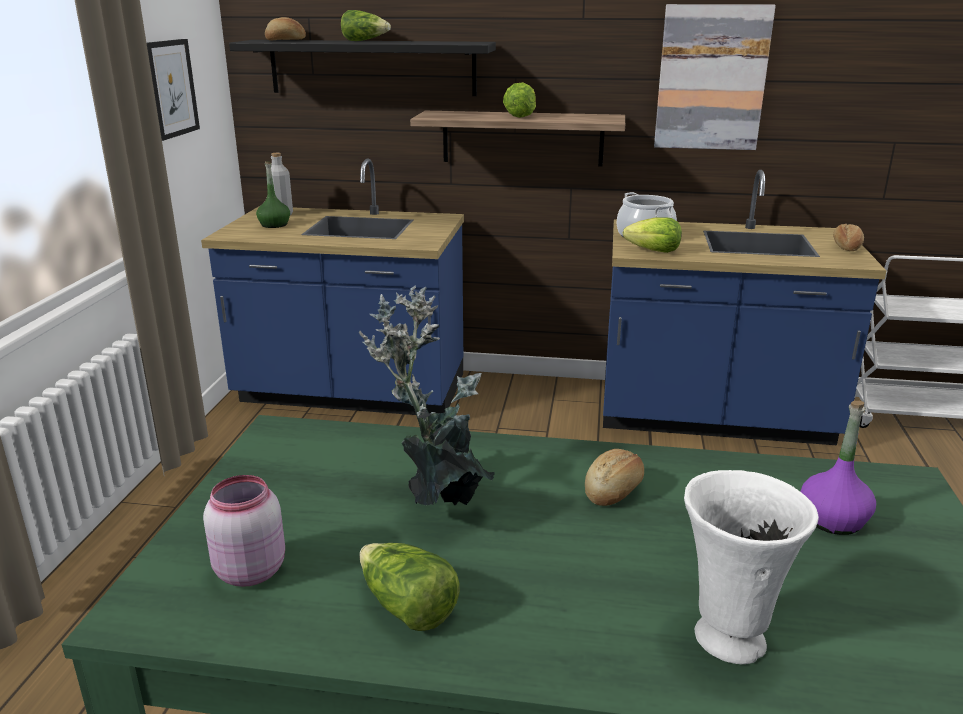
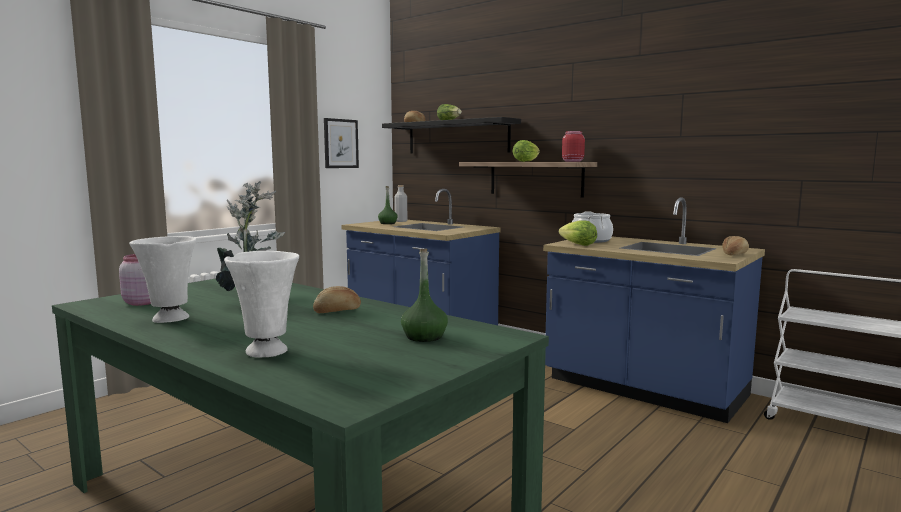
camera: 30 degrees right, 15 degrees down
(407, 607) = (169, 319): lettuce -> white vase
(595, 116) = (572, 161): none -> red jar
(711, 78) = (653, 135): picture -> none
(832, 520) = (424, 337): purple bottle -> green bottle

